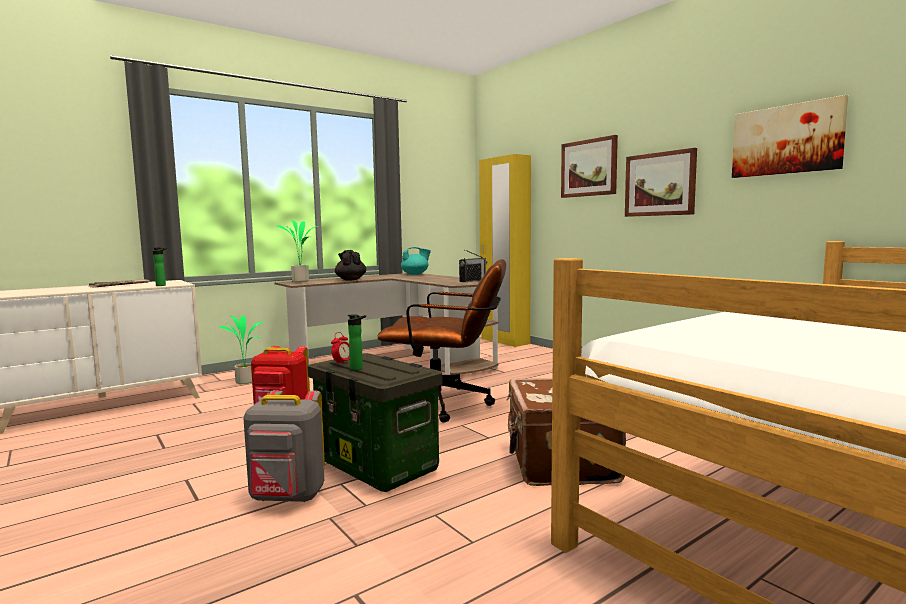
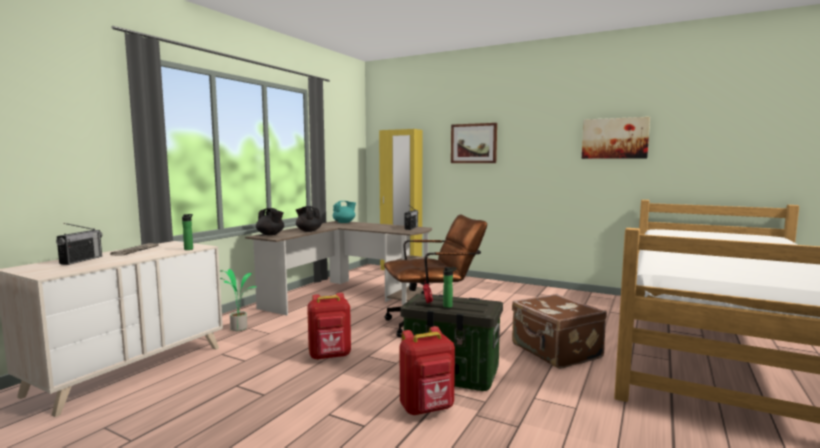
camera: 25 degrees left, 0 degrees up
(56, 289) = (81, 260): none -> radio
(288, 497) = (427, 409): grey backpack -> red backpack
(301, 281) = (270, 234): potted plant -> black teapot
(660, 184) = (530, 159): picture -> none

